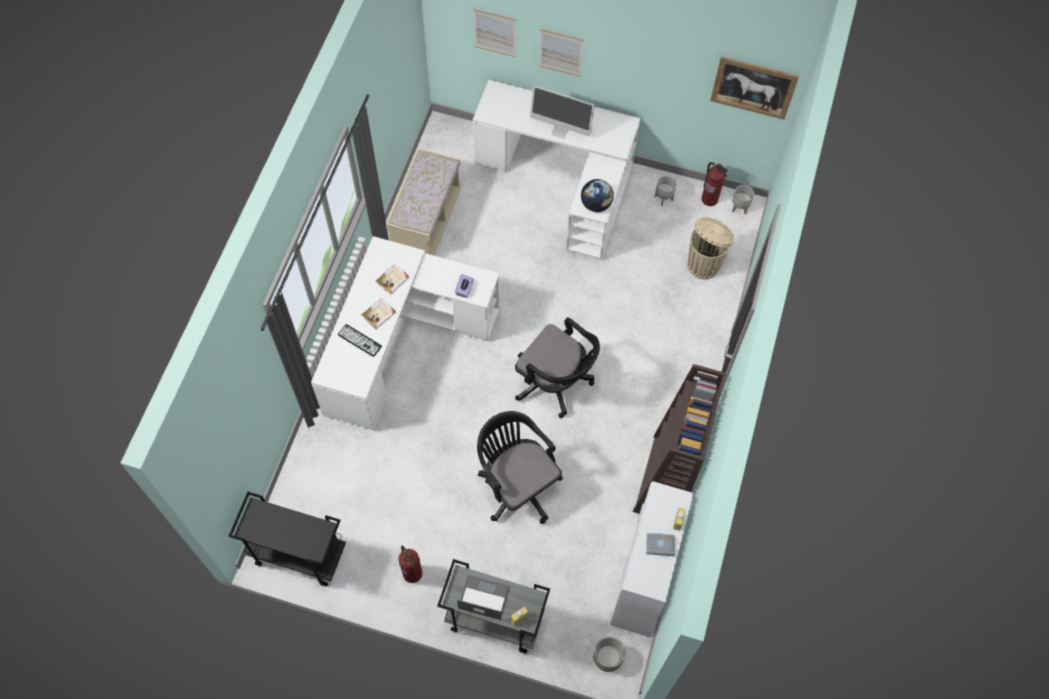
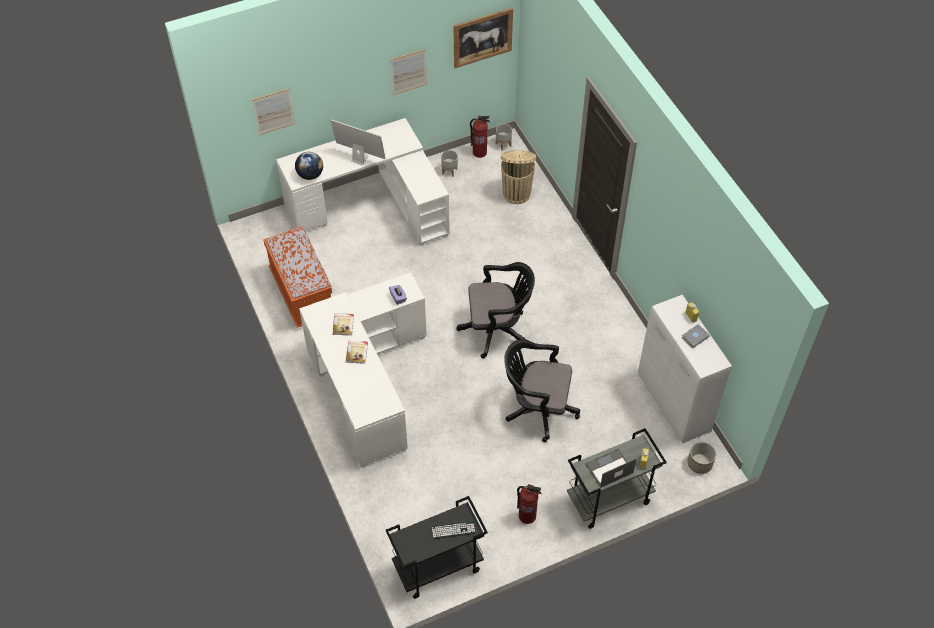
camera: 40 degrees left, 10 degrees down
(359, 340) = (361, 378): keyboard -> keyboard (453, 530)
(426, 221) = (302, 293): beige bench -> orange bench
(560, 52) = (330, 97): picture -> picture (408, 71)
(560, 130) = (360, 158): monitor -> monitor turned 135 degrees counterclockwise
(596, 204) = (430, 188): globe -> globe (310, 175)
(666, 480) = (625, 334): brown bookcase -> none

